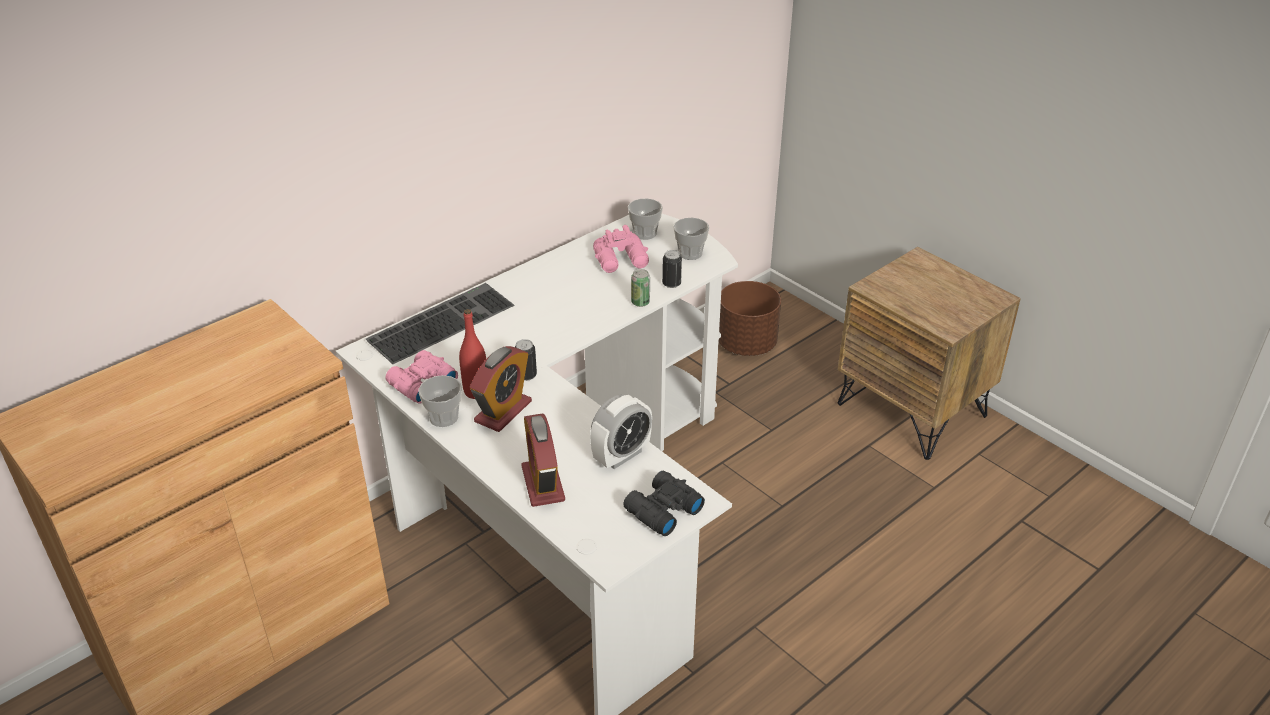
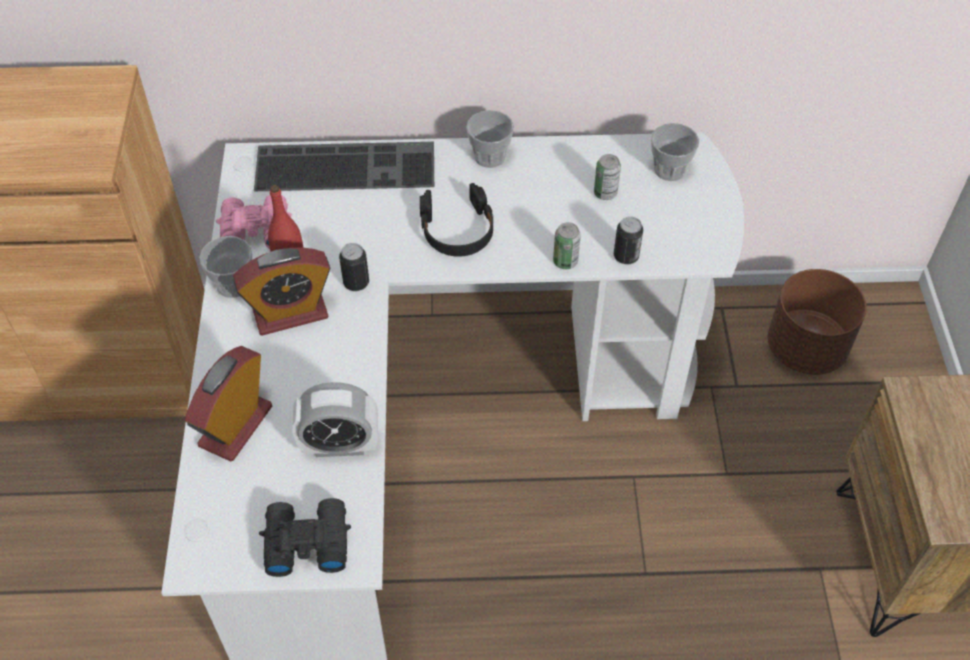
camera: 40 degrees right, 15 degrees up
(556, 319) = (457, 230): none -> black headphones
(622, 260) = (605, 193): pink binoculars -> can
(690, 253) = (692, 227): cup -> cup (490, 156)

